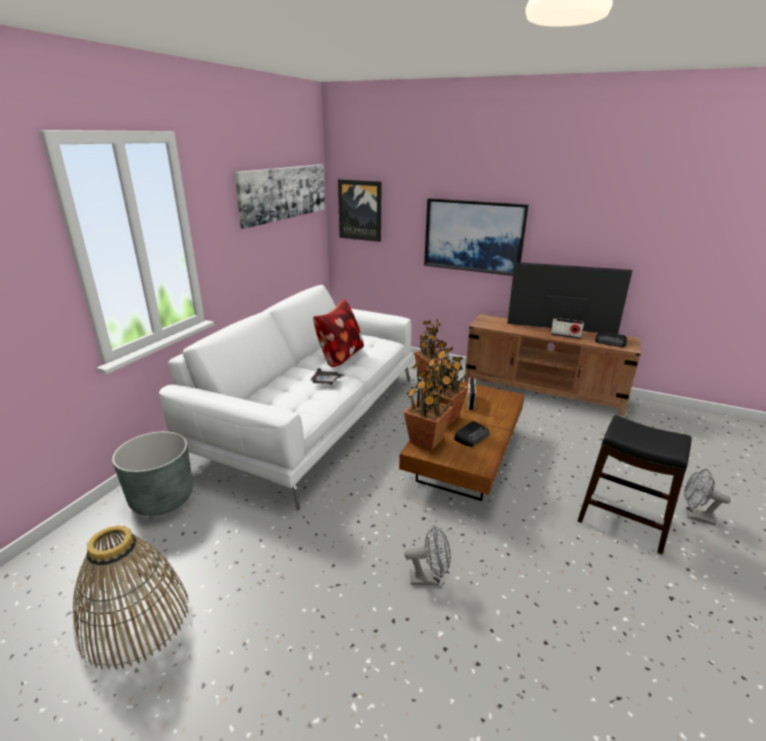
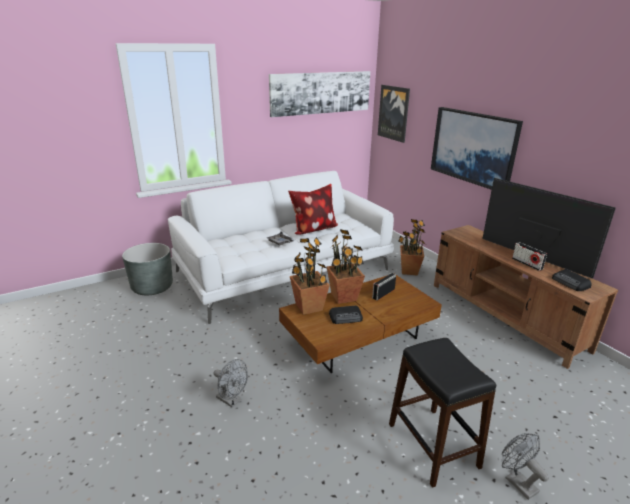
camera: 35 degrees right, 0 degrees up
(134, 619) = (77, 340): basket -> none

